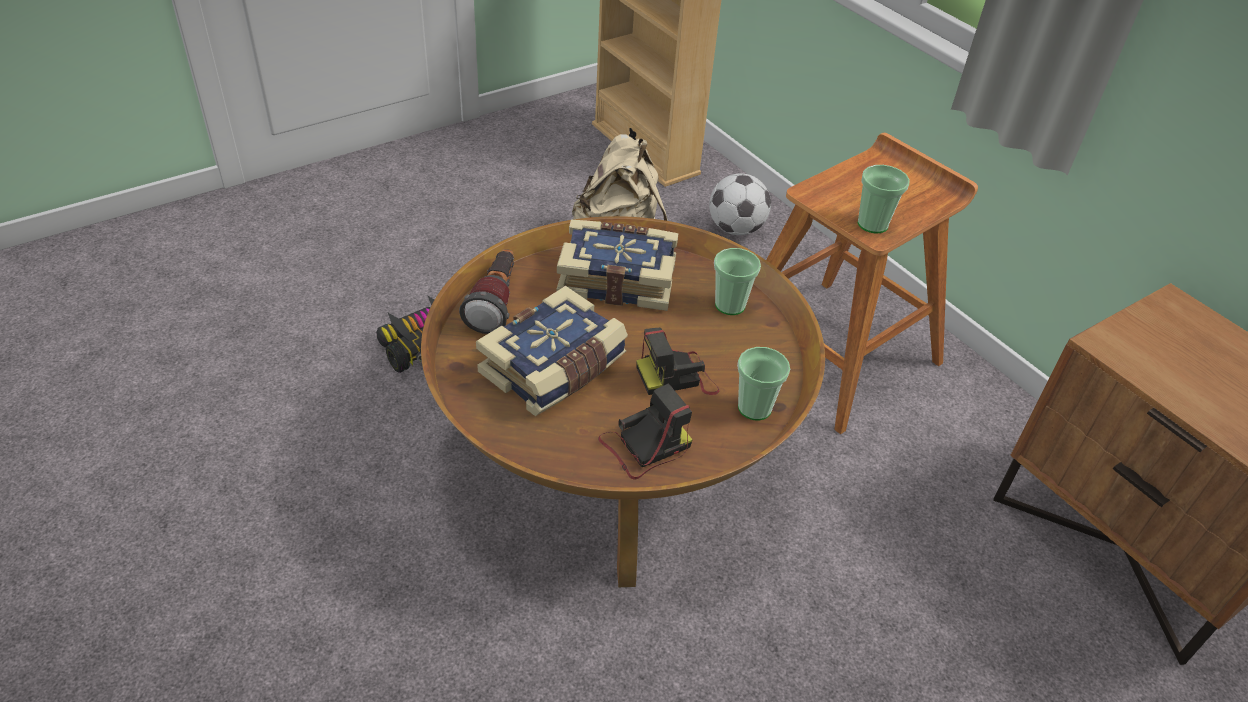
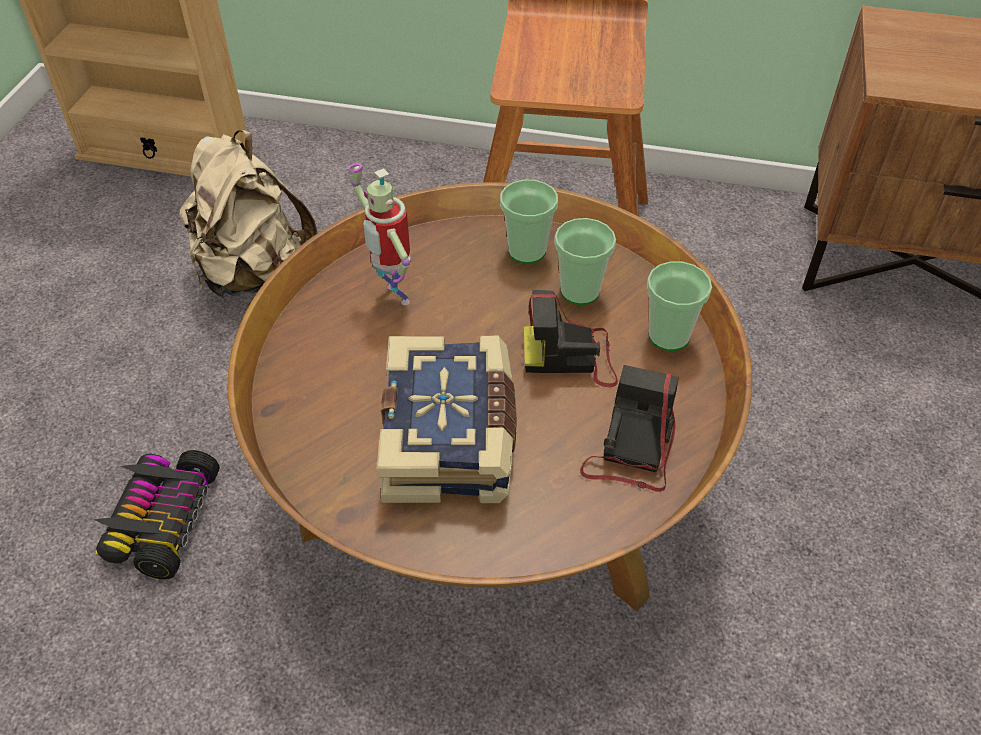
camera: 40 degrees left, 5 degrees up
(496, 303) = (300, 412): flashlight -> none
(617, 278) = (393, 296): book -> toy robot
(677, 377) = (571, 356): camera -> camera turned 60 degrees clockwise
(735, 229) = (348, 184): football -> none
(872, 224) = (603, 85): cup -> cup (580, 291)

